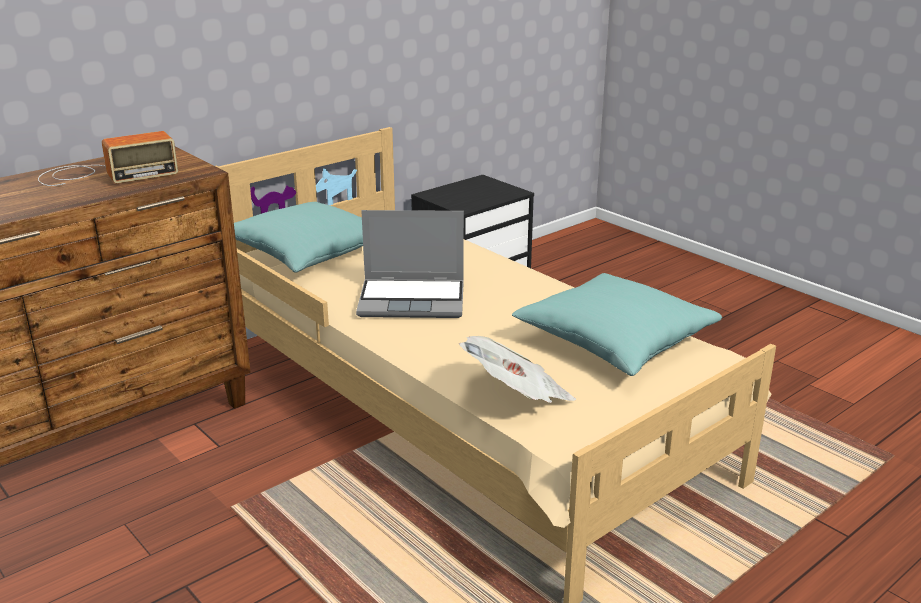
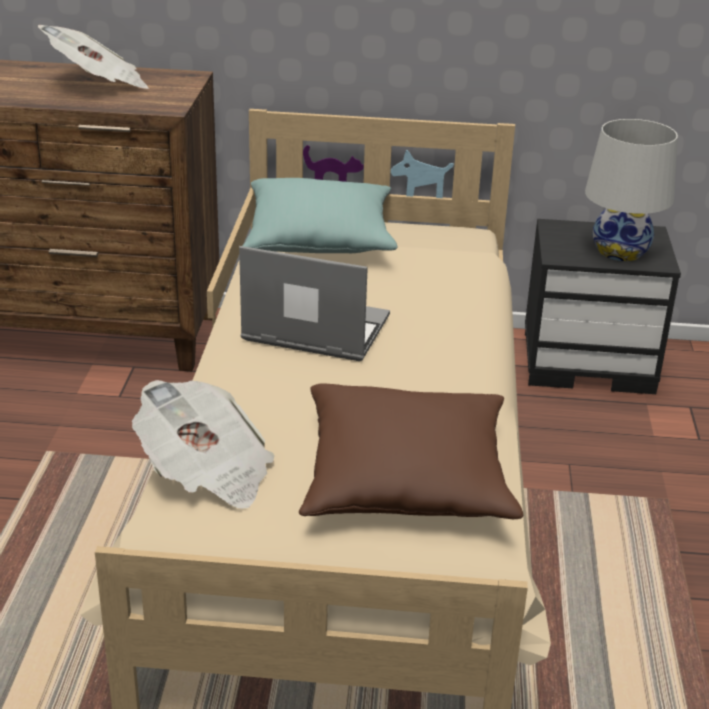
camera: 45 degrees right, 5 degrees up
(103, 174) = (98, 84): radio -> newspaper
(413, 300) = (313, 330): laptop -> laptop turned 150 degrees clockwise
(487, 193) = (620, 251): none -> white table lamp
(614, 342) = (406, 479): turquoise pillow -> brown pillow

